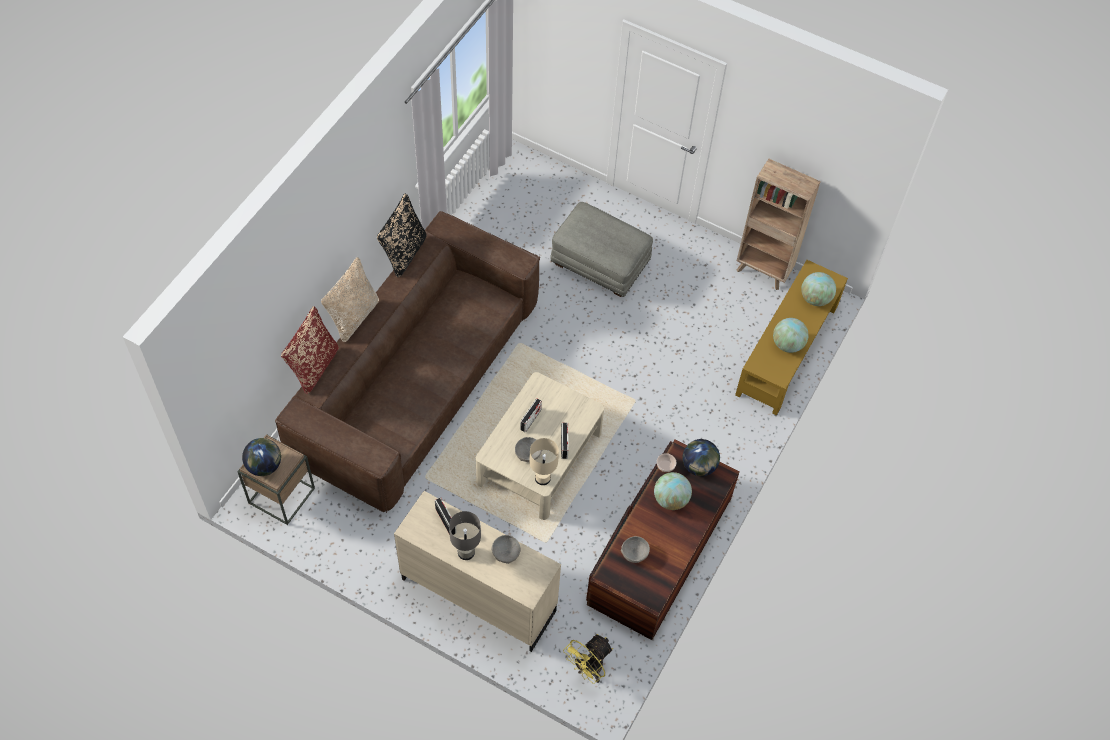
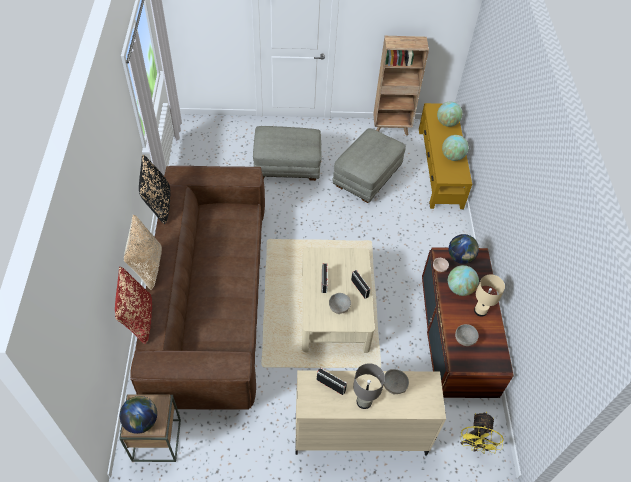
camera: 30 degrees left, 5 degrees down
(542, 478) = (361, 319): beige table lamp -> beige table lamp (480, 311)
(686, 322) = (367, 177): none -> grey ottoman

